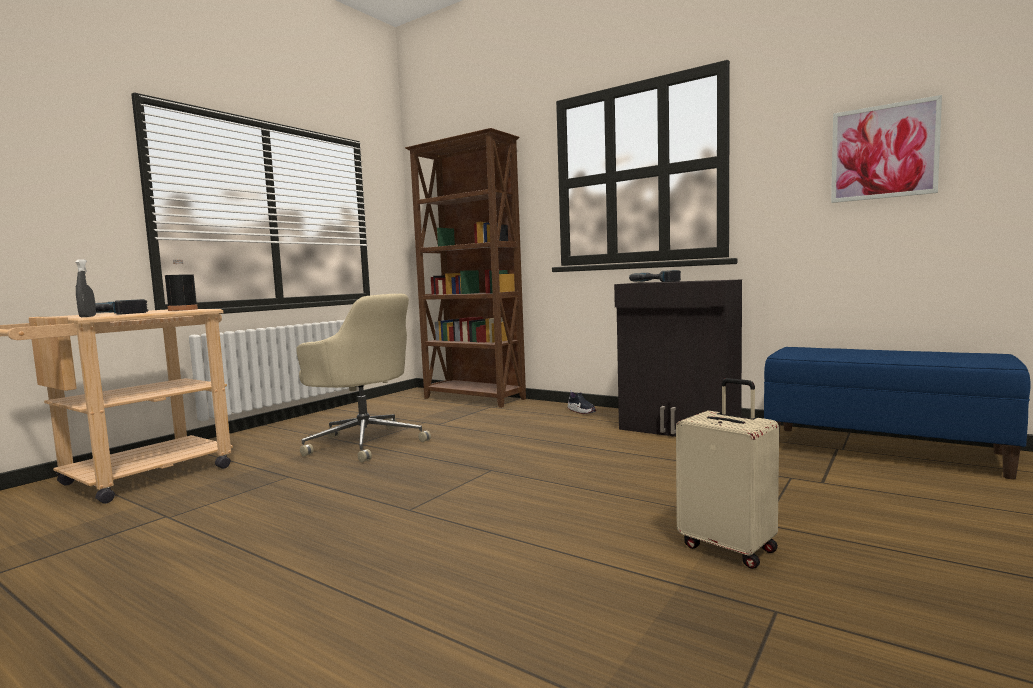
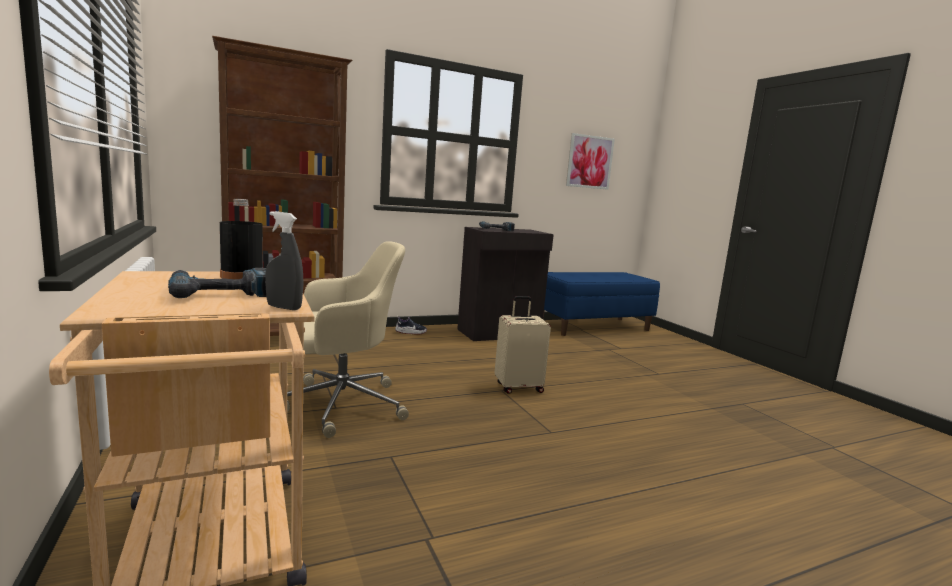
camera: 60 degrees left, 5 degrees up
(729, 547) = (679, 387): beige suitcase -> beige suitcase (518, 387)

